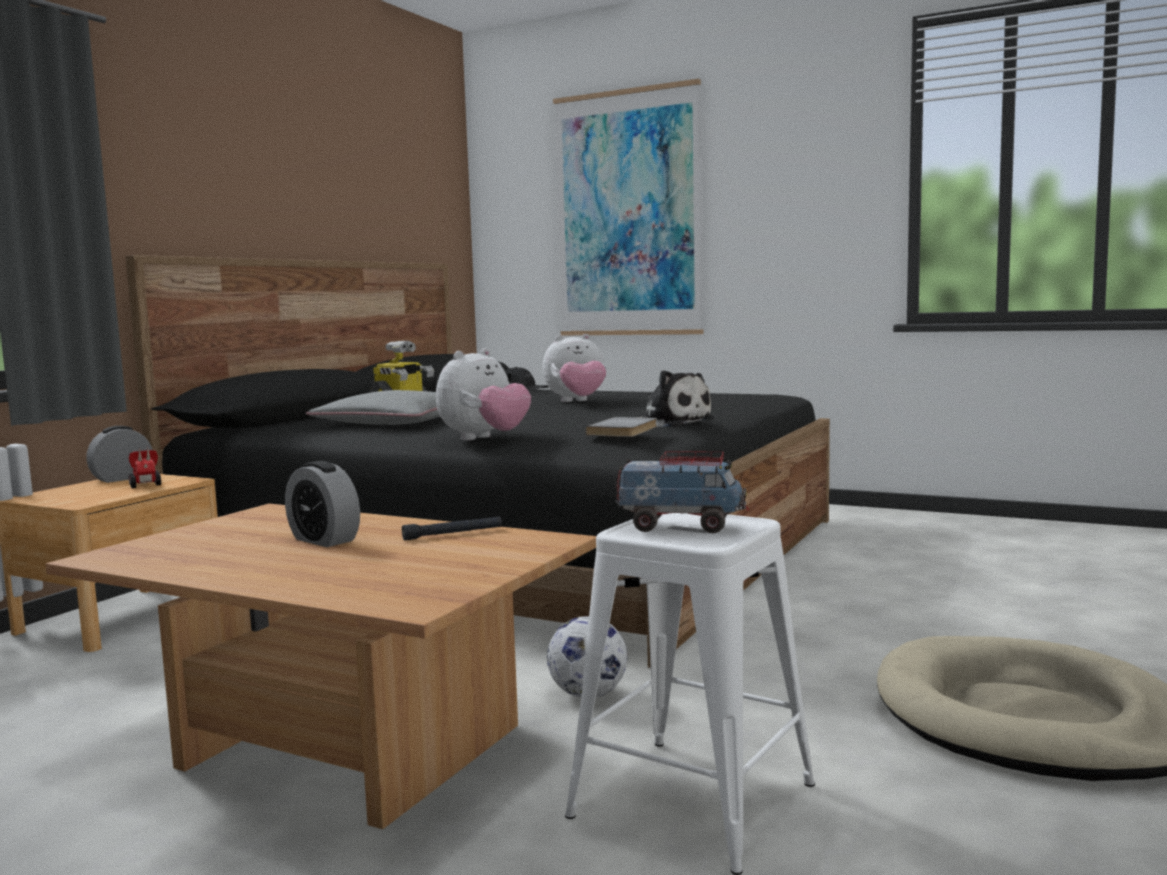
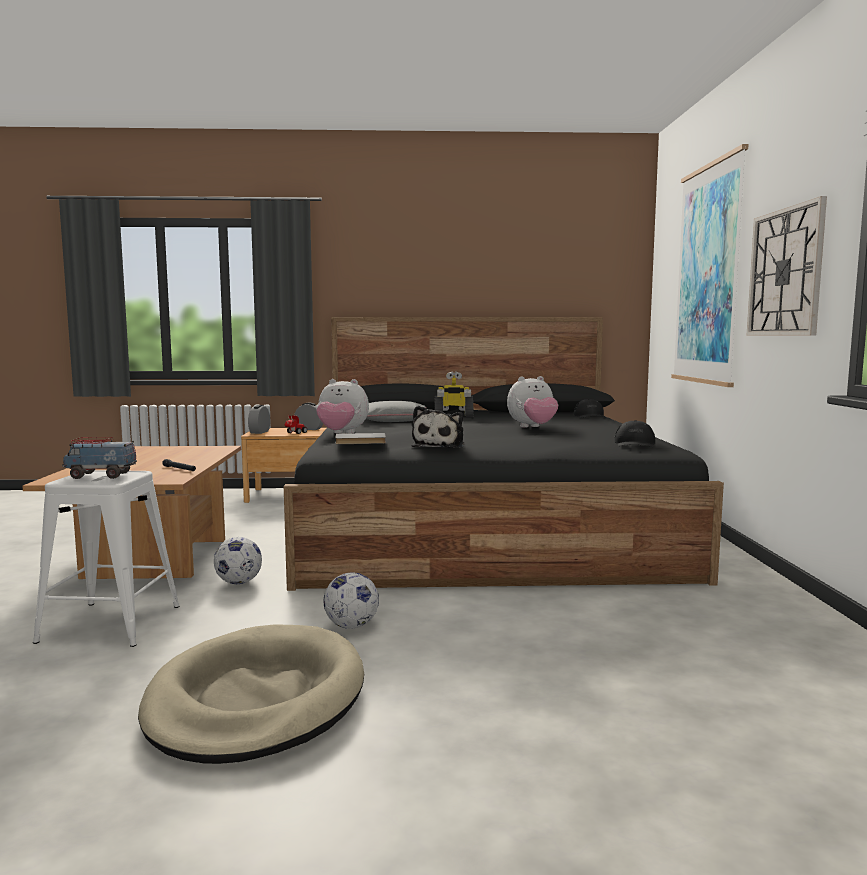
camera: 60 degrees right, 0 degrees up
(324, 540) = (164, 459): alarm clock -> alarm clock (259, 432)
(577, 402) = (532, 427): plush toy -> plush toy turned 60 degrees counterclockwise
(681, 526) = (101, 476): toy truck -> toy truck turned 105 degrees clockwise
(744, 395) = (635, 444): none -> black cap
(790, 215) = (785, 272): none -> wall clock
(829, 652) = (352, 626): none -> football

